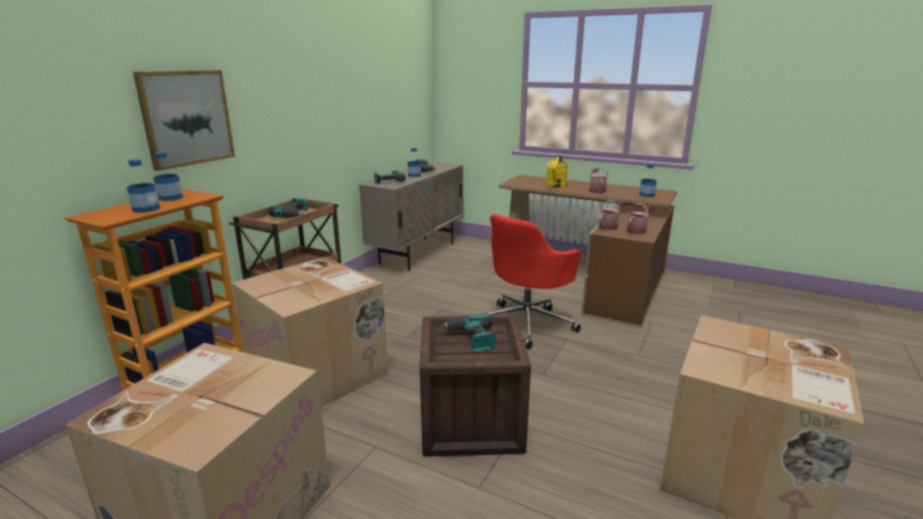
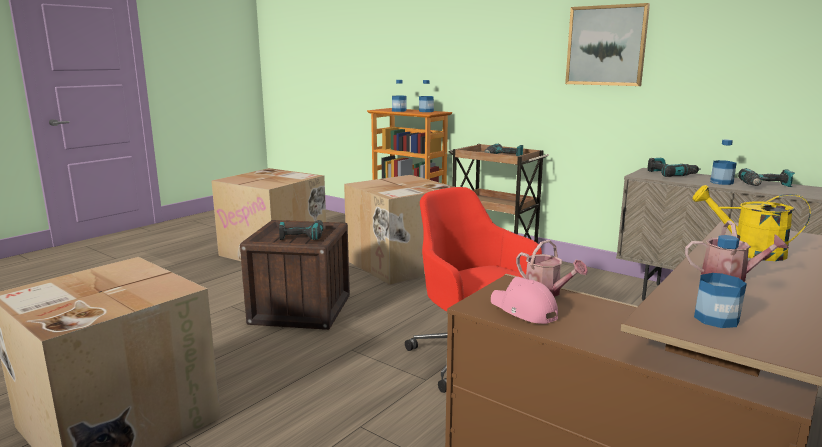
camera: 100 degrees right, 5 degrees down
(186, 118) = (464, 61): picture -> picture (606, 45)
(637, 230) = (523, 310): watering can -> pink cap

